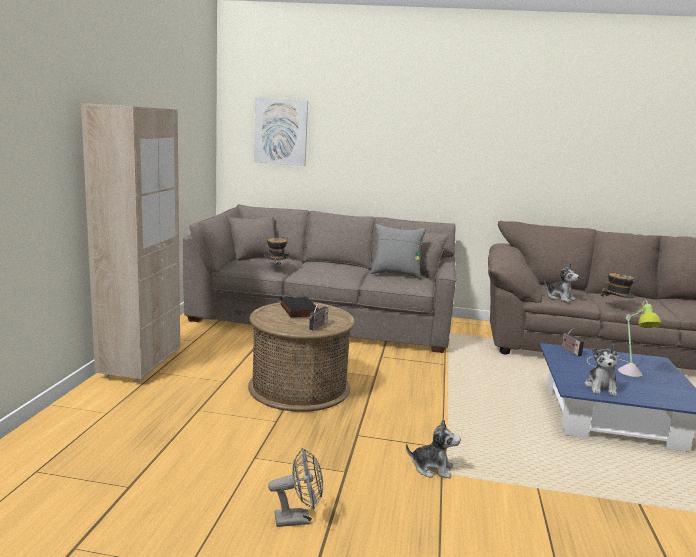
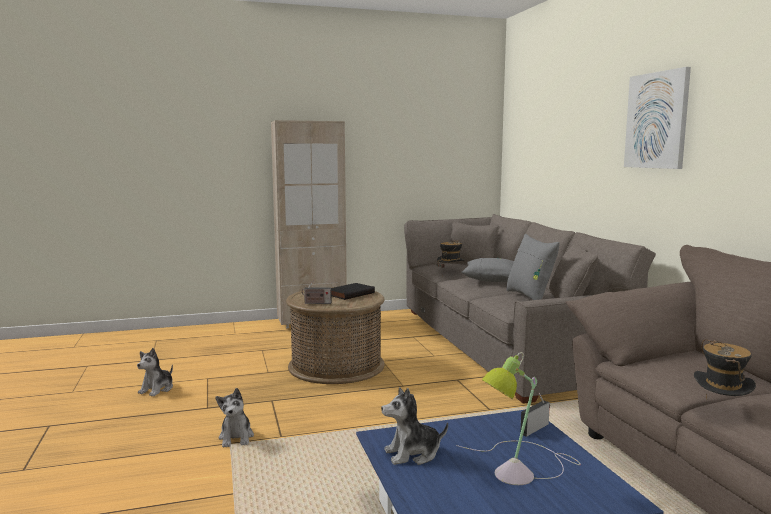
camera: 65 degrees right, 5 degrees down
(281, 132) = (535, 138): picture -> picture (657, 120)
(298, 519) = (134, 406): grey fan -> none
(328, 268) = (492, 280): none -> grey pillow
(560, 298) = (663, 371): plush toy -> plush toy (157, 389)

